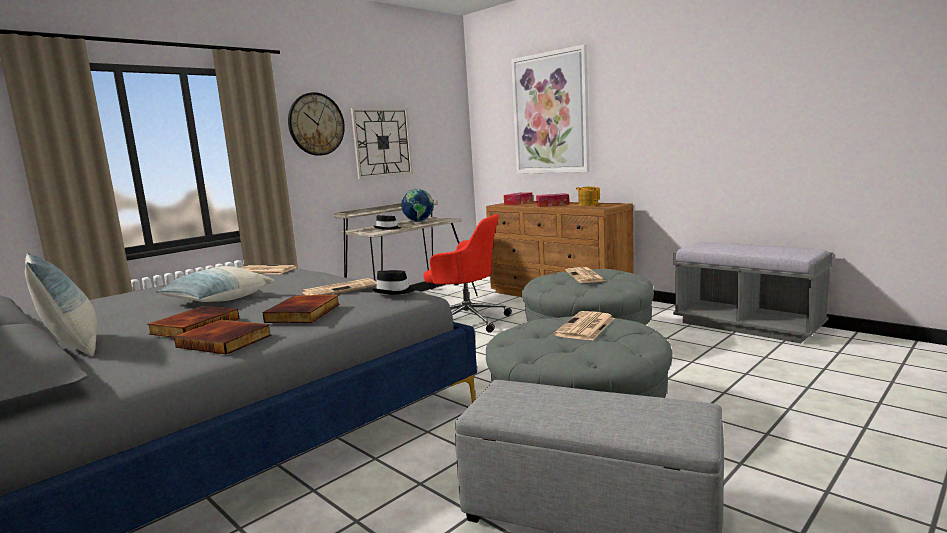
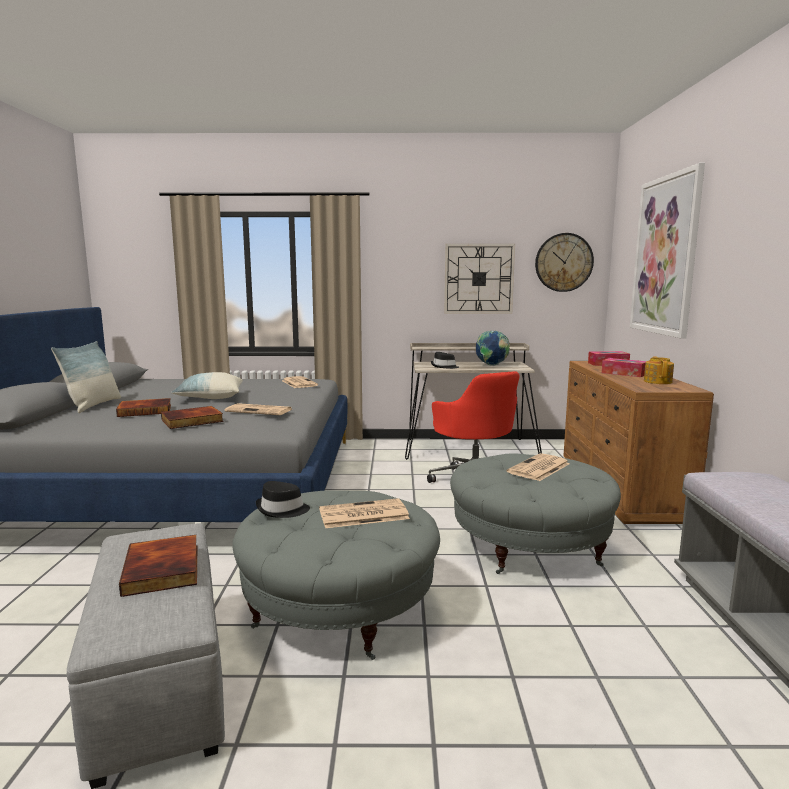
camera: 45 degrees right, 0 degrees up
(226, 340) = (121, 425): book -> book (164, 569)
(316, 124) = (405, 259): wall clock -> wall clock (563, 262)
(395, 292) = (272, 423): black hat -> black hat (282, 510)

